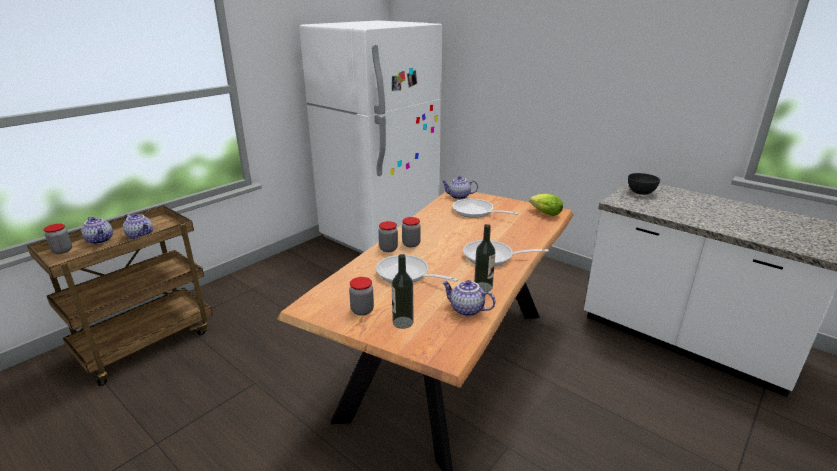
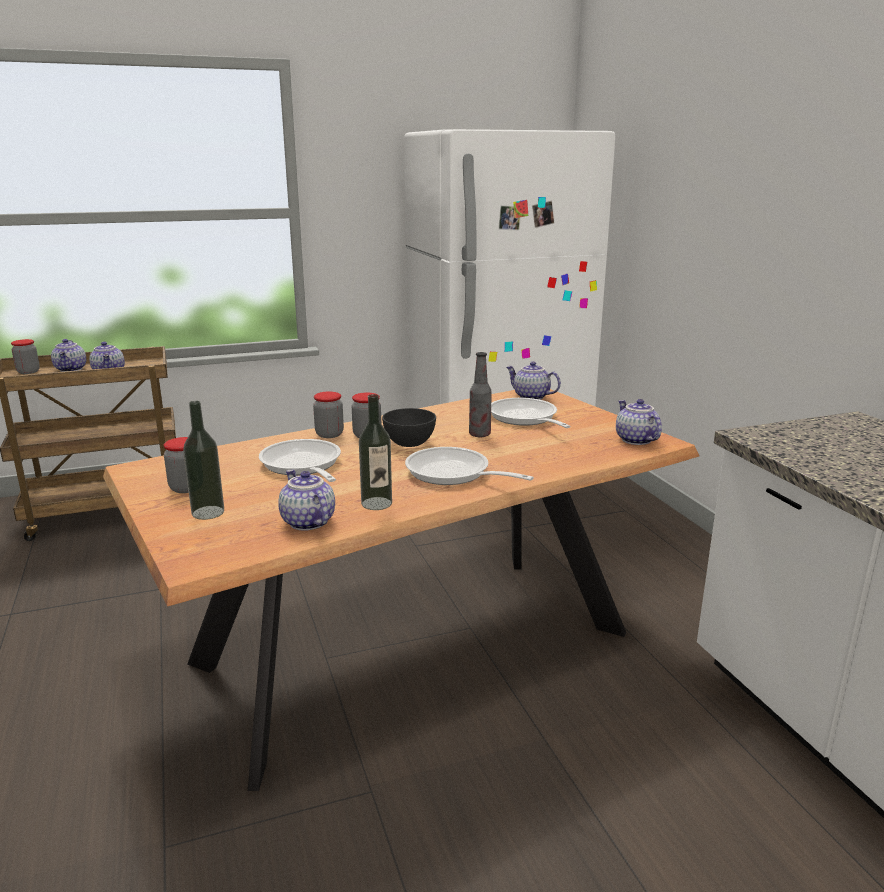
camera: 30 degrees right, 5 degrees down
(469, 228) = (479, 434): none -> bottle
(544, 213) = (635, 440): lettuce -> teapot
(640, 192) = (829, 432): grey bowl -> grey bowl (409, 443)

